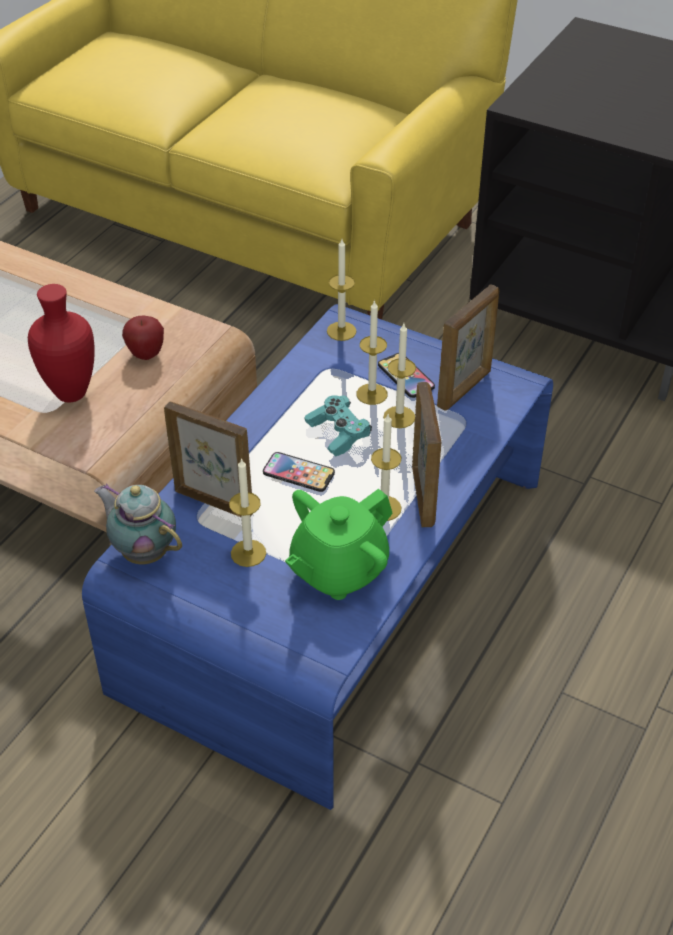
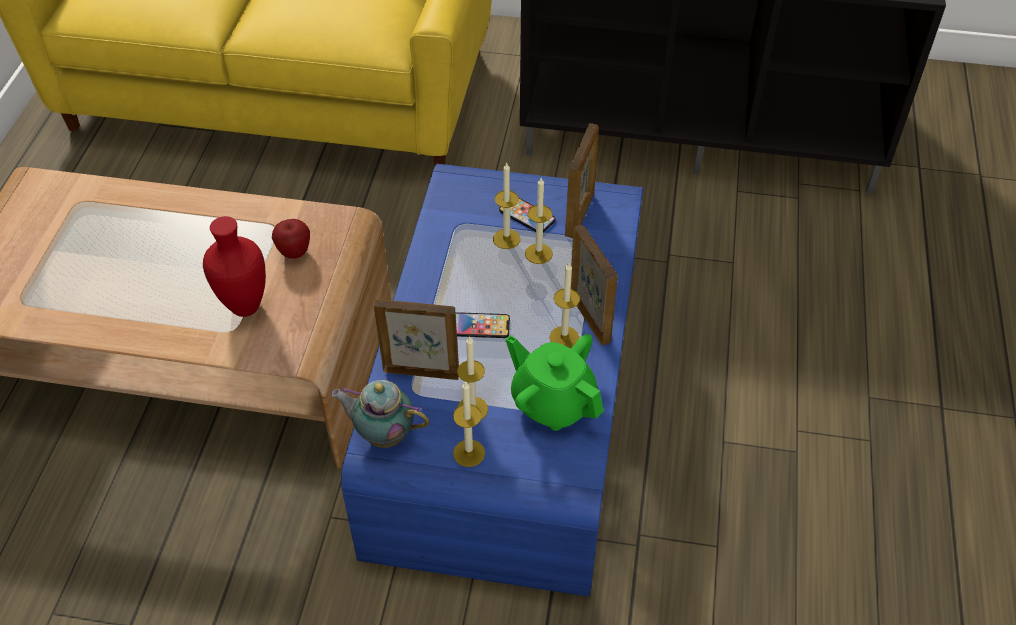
camera: 20 degrees left, 5 degrees up
(338, 433) = (495, 282): turquoise game controller -> none
(338, 570) = (553, 402): green teapot -> green teapot turned 105 degrees clockwise
(341, 331) = (454, 188): candle -> candle (469, 453)

